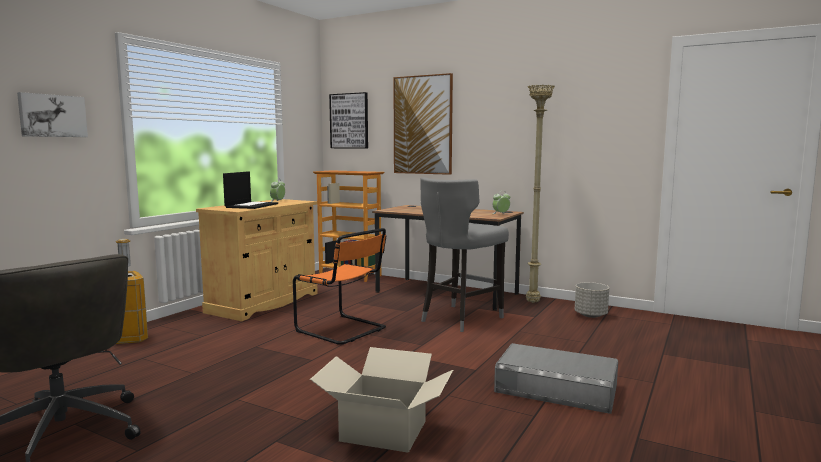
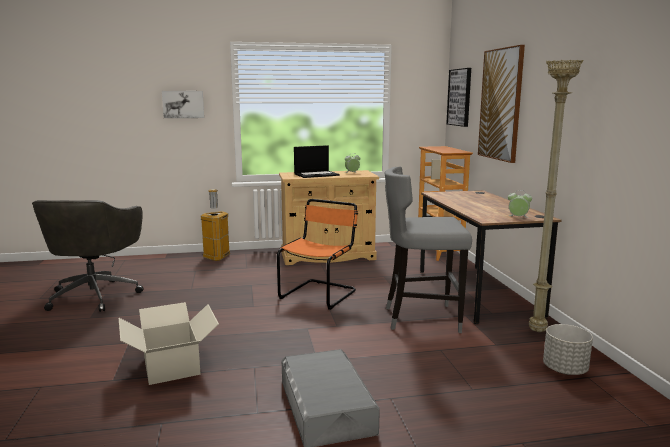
camera: 50 degrees right, 5 degrees up
(344, 330) = (320, 294): orange chair -> orange chair turned 150 degrees counterclockwise

